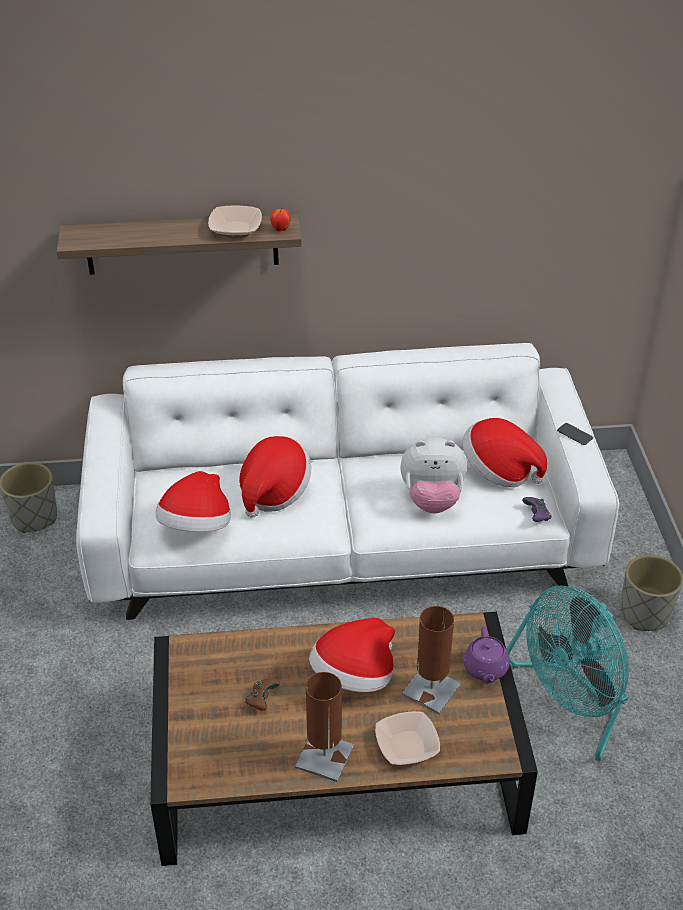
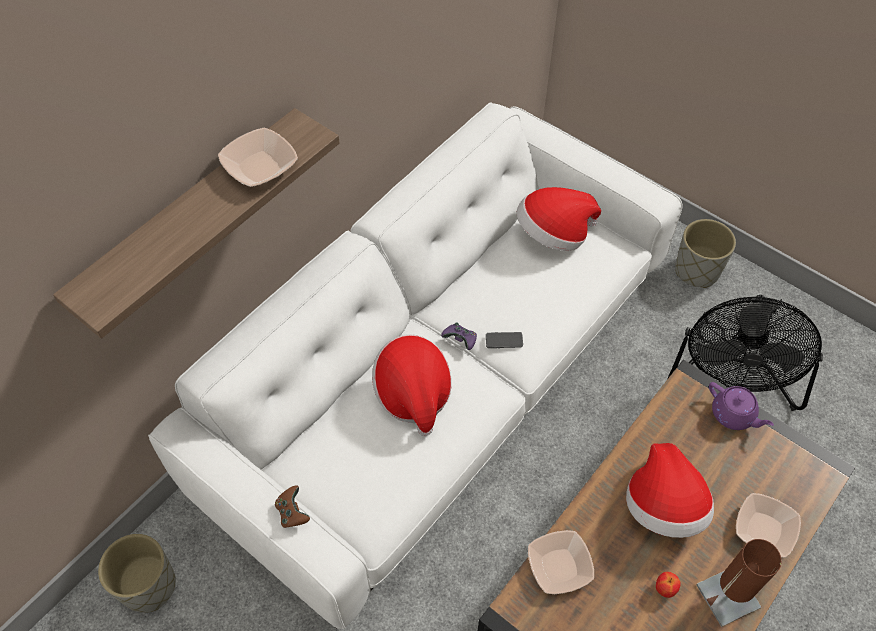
camera: 45 degrees left, 15 degrees up
(196, 527) = (393, 484): hat -> none
(239, 650) = (559, 566): none -> bowl
(262, 700) = (629, 593): brown game controller -> brown game controller (292, 512)
(280, 229) = (304, 137): apple -> apple (664, 589)
(431, 690) = (723, 466): brown table lamp -> none
(432, 500) = (539, 300): plush toy -> none
(536, 516) = (623, 254): purple game controller -> purple game controller (460, 340)
(572, 696) = (727, 374): turquoise fan -> black fan
(574, 434) = (594, 164): phone -> phone (504, 340)

